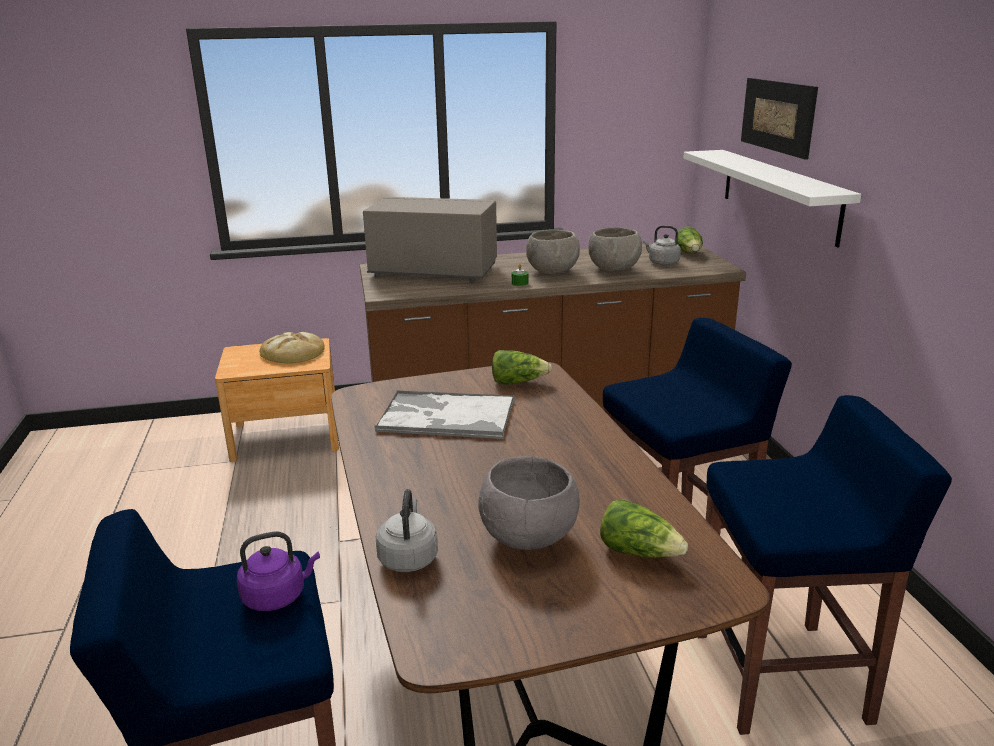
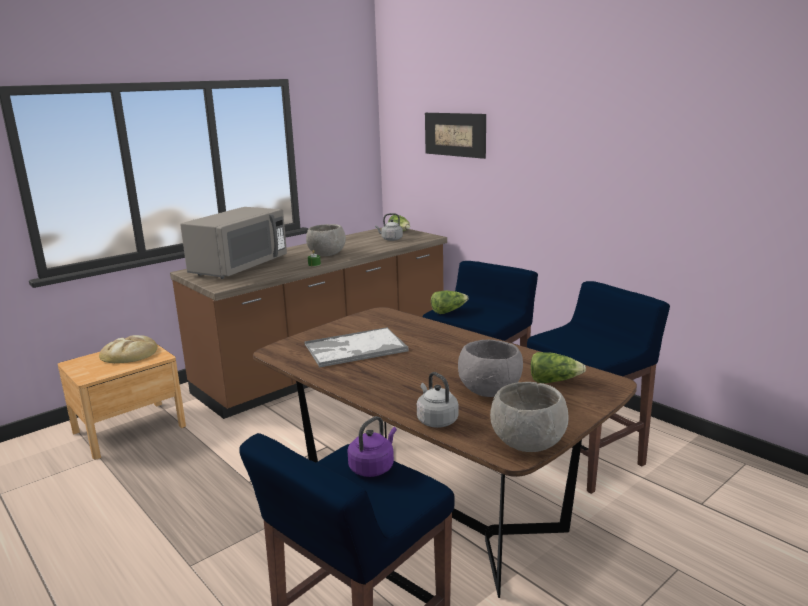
camera: 30 degrees left, 5 degrees down
(433, 272) = (239, 267): grey microwave -> grey microwave turned 135 degrees clockwise
(518, 382) = (375, 321): lettuce -> lettuce (448, 311)
(614, 269) = (366, 247): grey bowl -> grey bowl (528, 444)
(779, 194) = (464, 183): white shelf -> none

